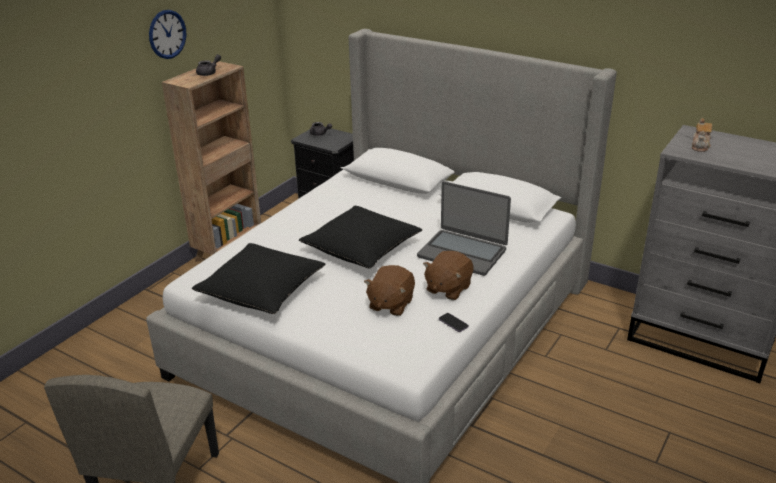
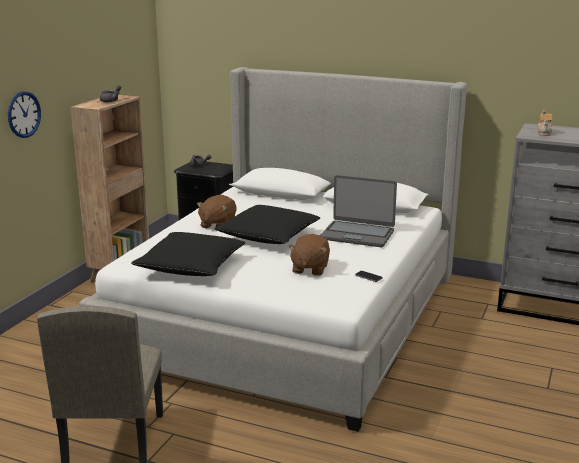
camera: 10 degrees left, 10 degrees down
(167, 34) = (75, 65): wall clock -> wall clock (24, 114)
(448, 288) = (354, 256): brown plush toy -> brown plush toy (217, 225)

